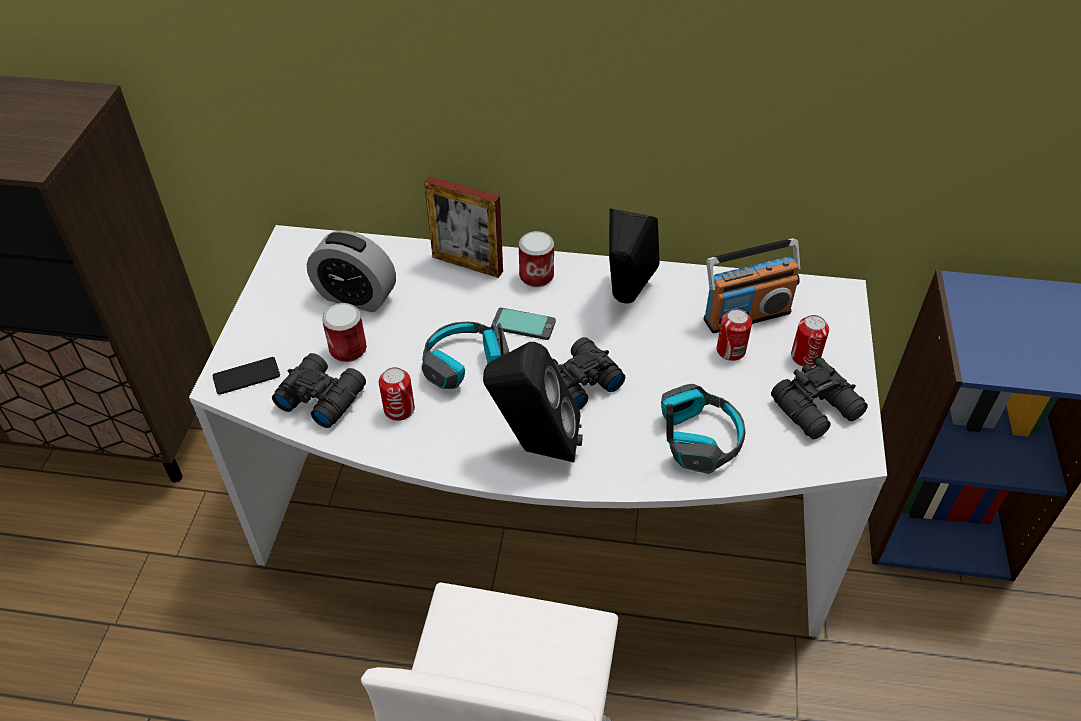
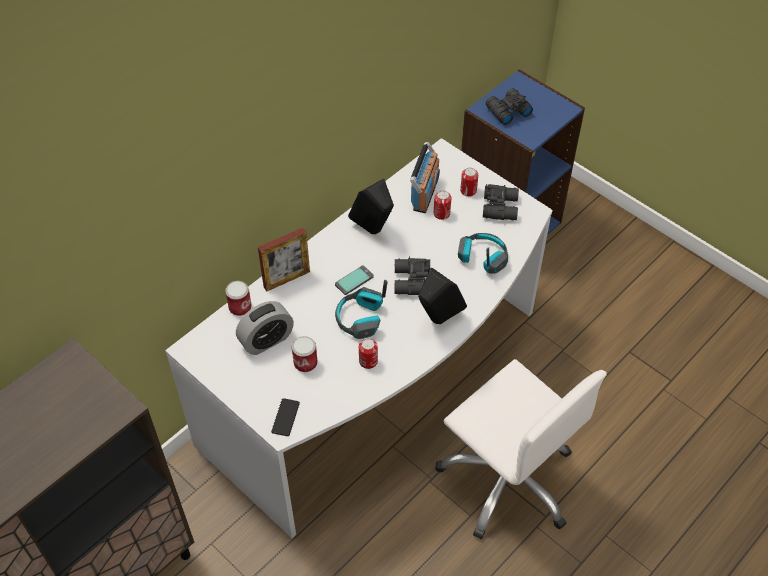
camera: 55 degrees left, 5 degrees up
(321, 396) = (330, 390): black binoculars -> black binoculars (507, 111)
(536, 276) = (323, 256): can -> can (240, 307)

